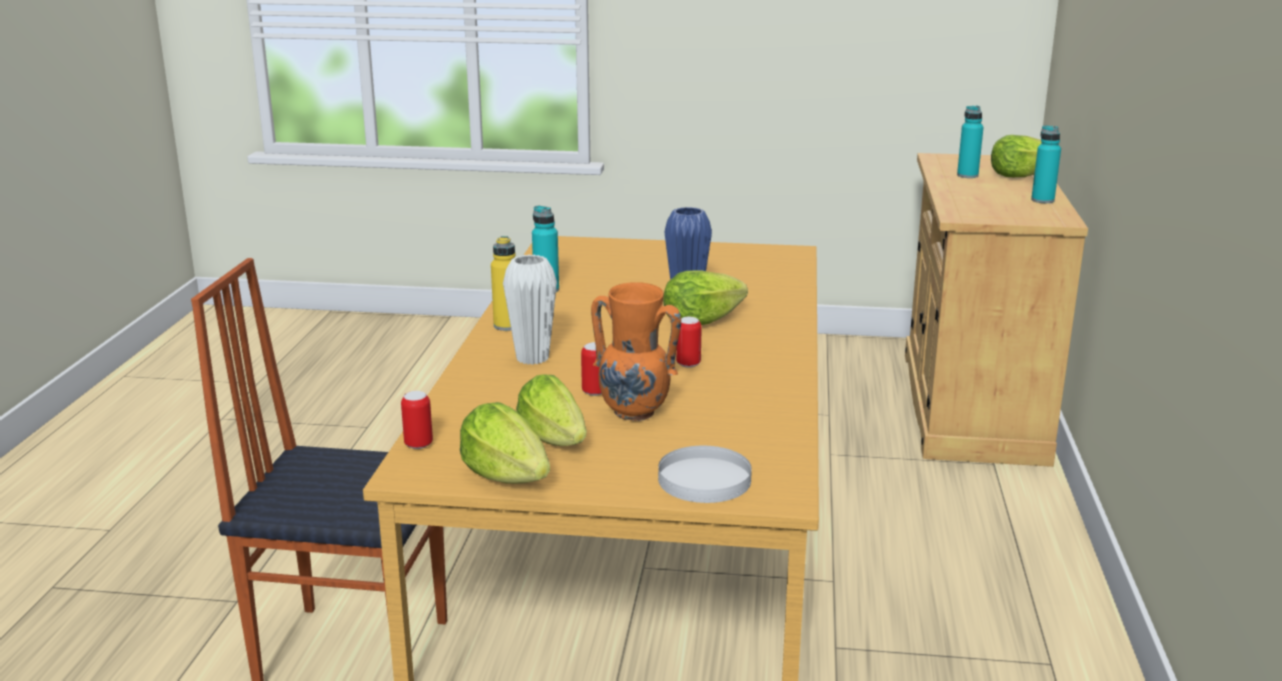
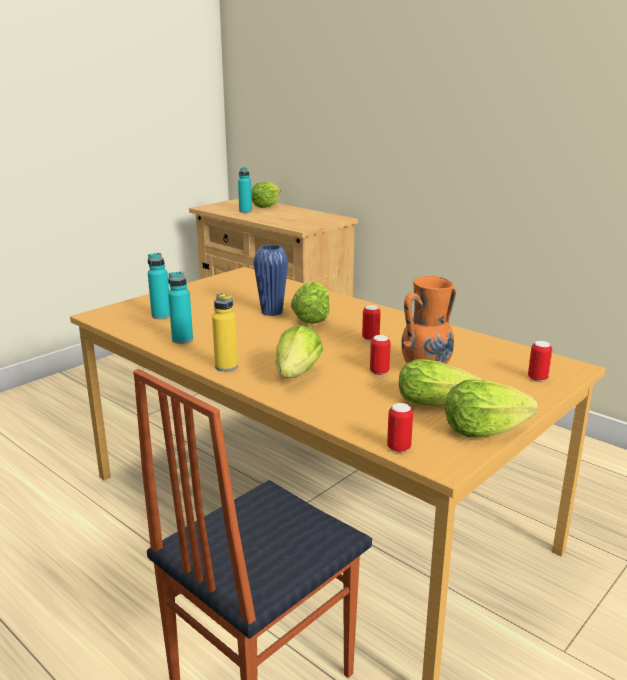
camera: 55 degrees left, 0 degrees up
(532, 358) = (297, 374): white vase -> lettuce
(705, 479) = (537, 378): white plate -> can
(1042, 200) = (308, 213): turquoise bottle -> turquoise bottle (161, 316)

